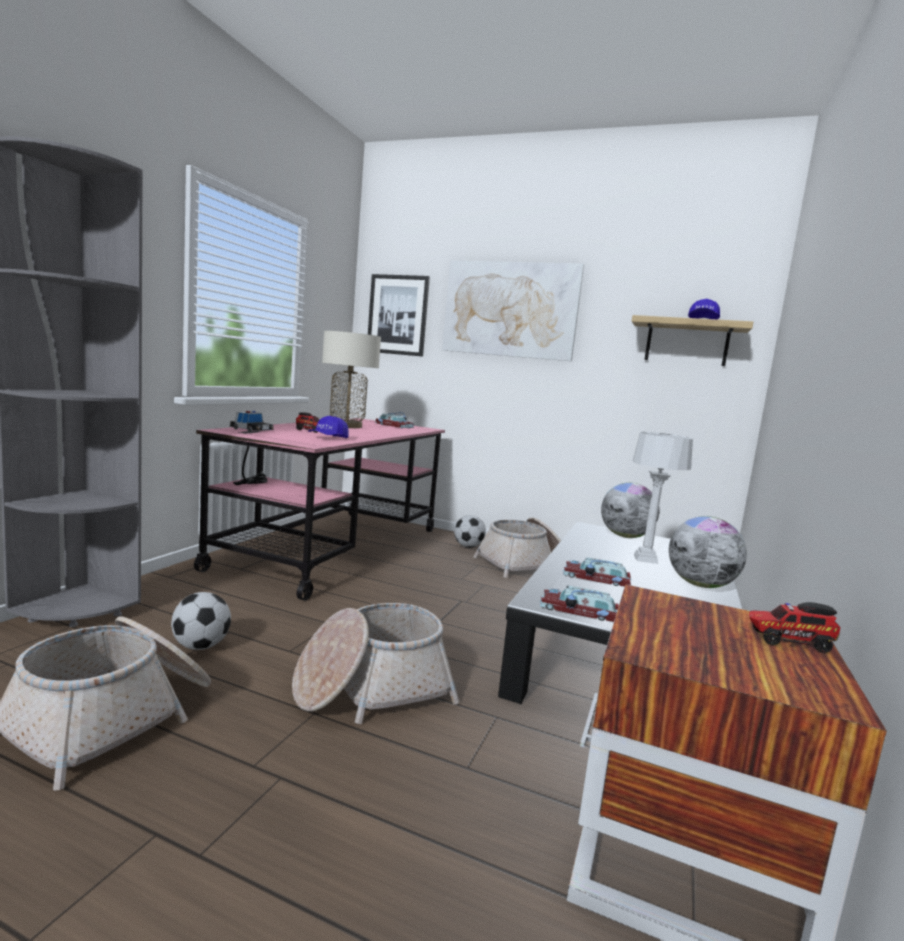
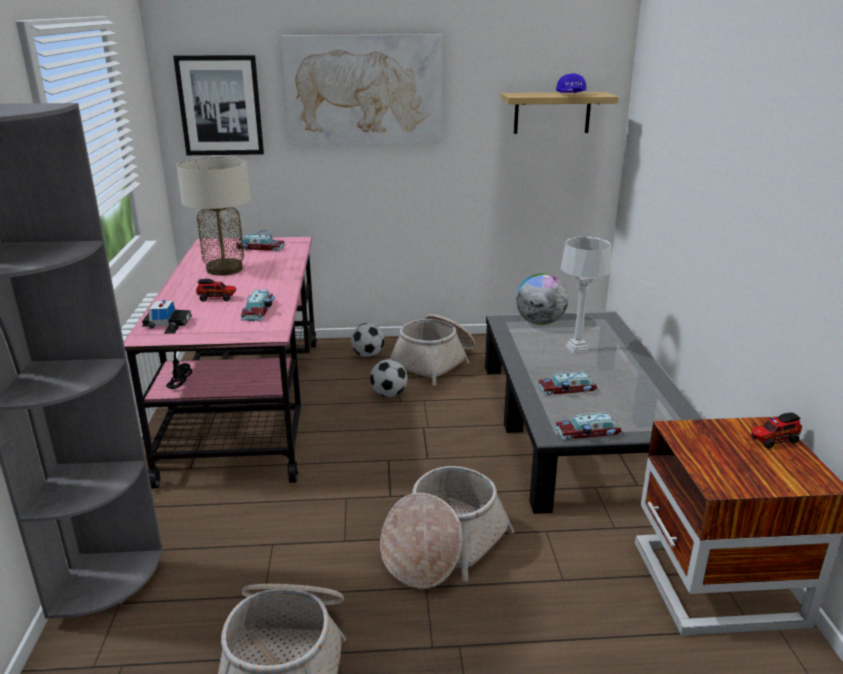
camera: 25 degrees left, 15 degrees up
(201, 646) = (268, 569): football -> football (389, 394)
(328, 438) = (259, 310): blue cap -> toy car
(700, 585) = (634, 367): globe -> none

